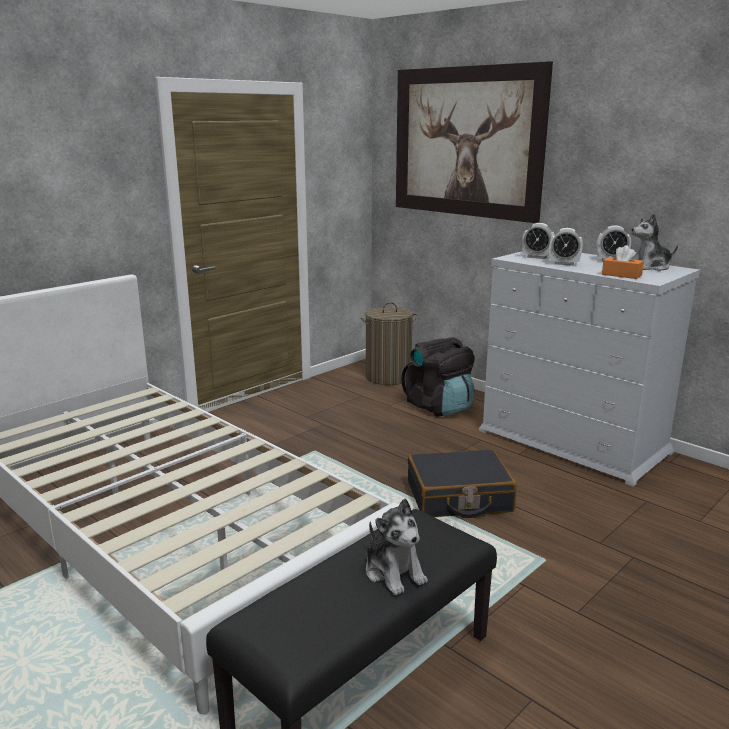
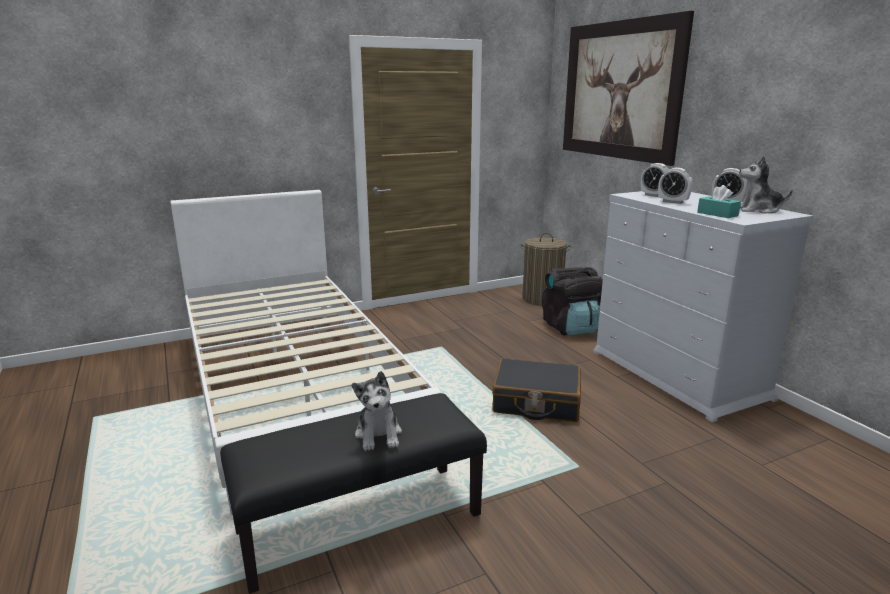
camera: 20 degrees right, 0 degrees up
(621, 275) = (717, 214): orange tissue box -> turquoise tissue box

